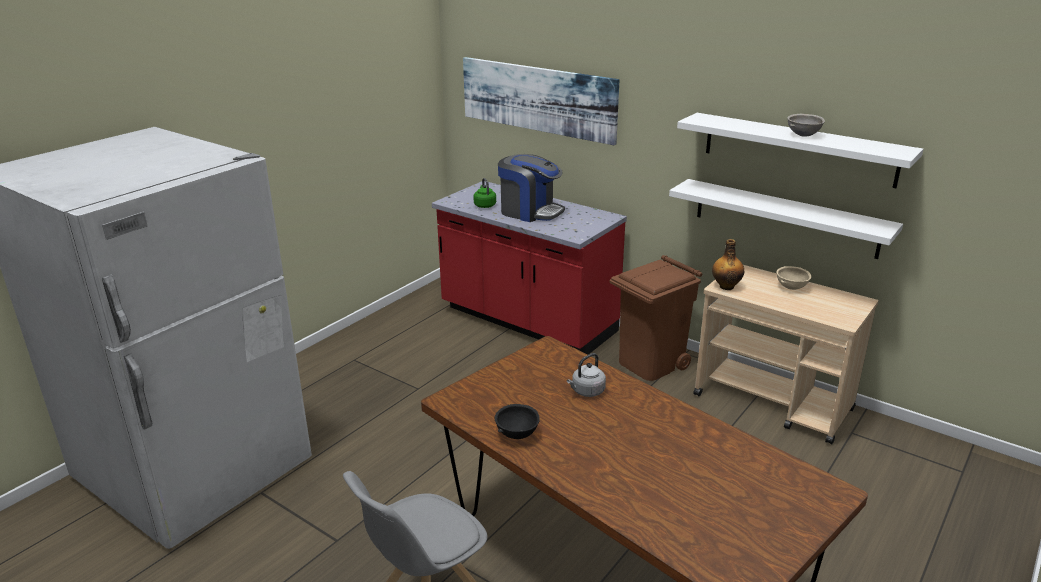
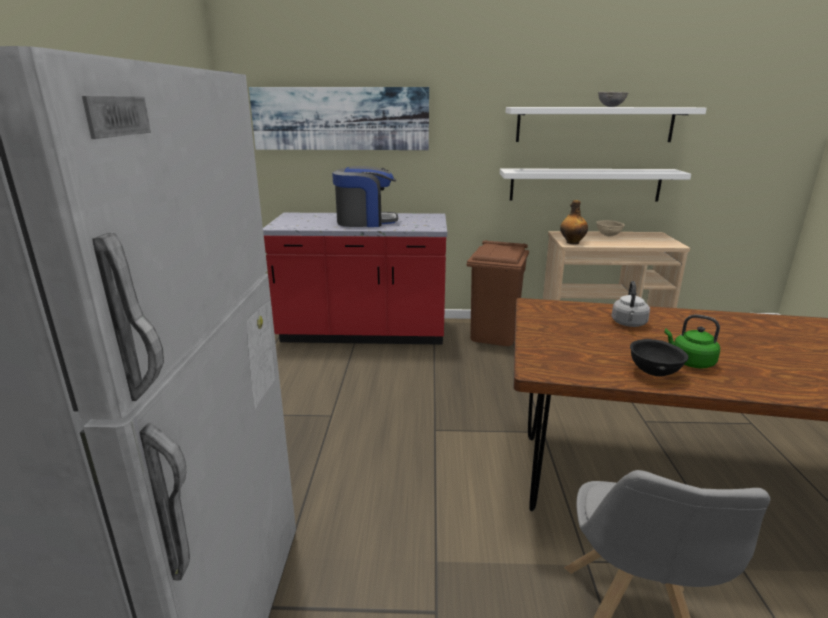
camera: 35 degrees left, 5 degrees down
(484, 205) = (316, 224): green kettle -> green kettle (690, 362)

